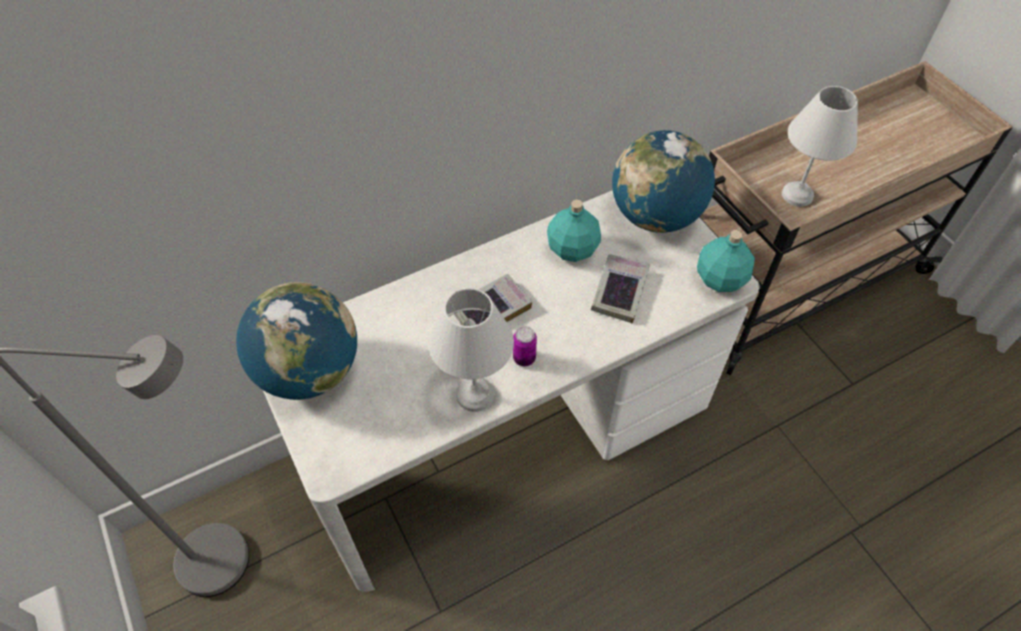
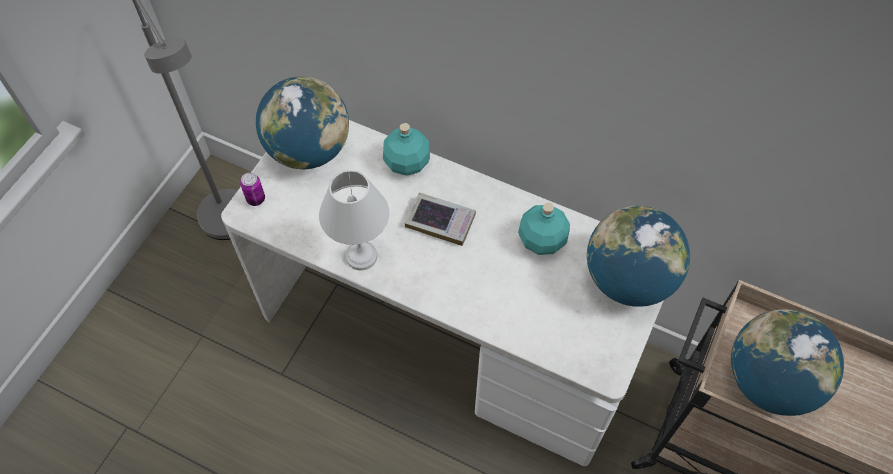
camera: 55 degrees right, 5 degrees up
(524, 358) = (415, 268): can -> can (256, 199)
(619, 291) = (527, 296): book -> none
(720, 279) = (601, 363): turquoise bottle -> turquoise bottle (406, 163)
(795, 194) = (769, 381): white table lamp -> globe

